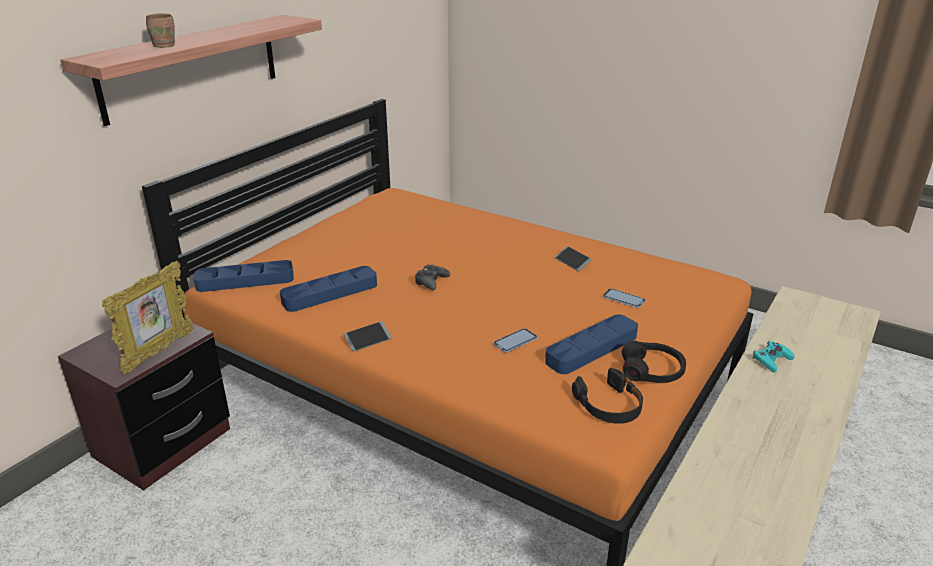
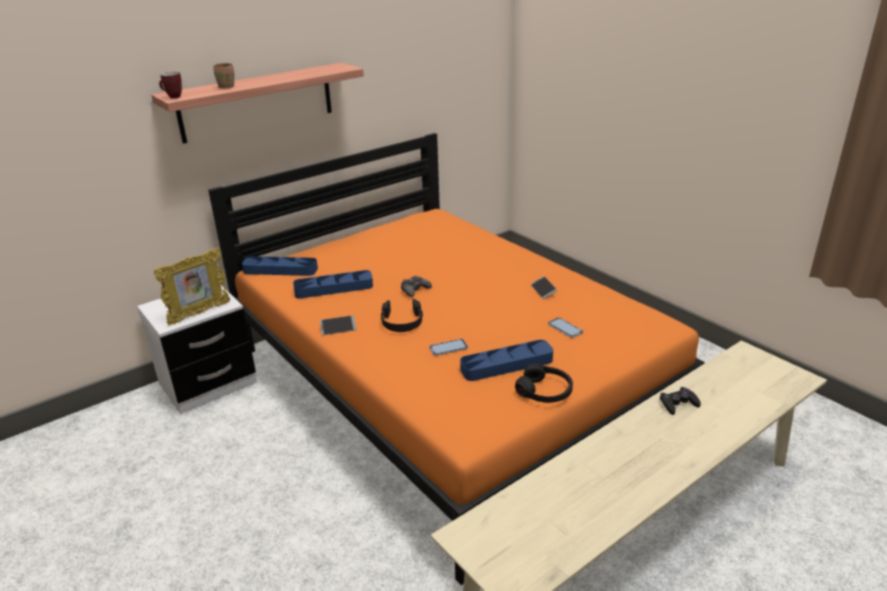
camera: 20 degrees right, 0 degrees up
(99, 61) = (172, 97): none -> mug
(163, 443) = (208, 383): brown nightstand -> white nightstand
(609, 405) = (487, 412): black headphones -> black headphones (402, 322)
(771, 360) = (678, 404): turquoise game controller -> black game controller

